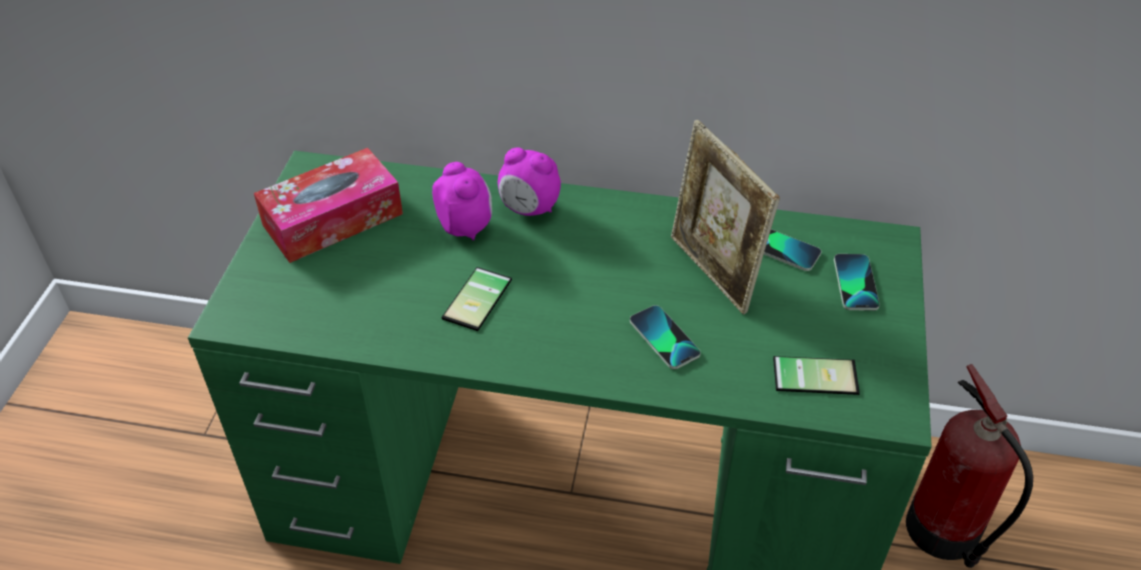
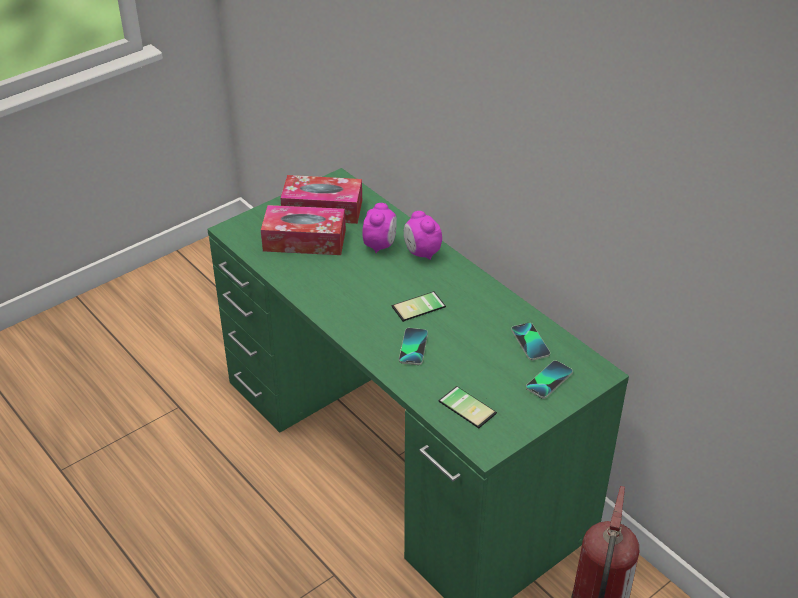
camera: 40 degrees right, 5 degrees down
(356, 275) = (304, 240): none -> tissue box
(481, 300) = (347, 282): phone -> phone (419, 308)
(713, 273) = (477, 333): picture frame -> none

